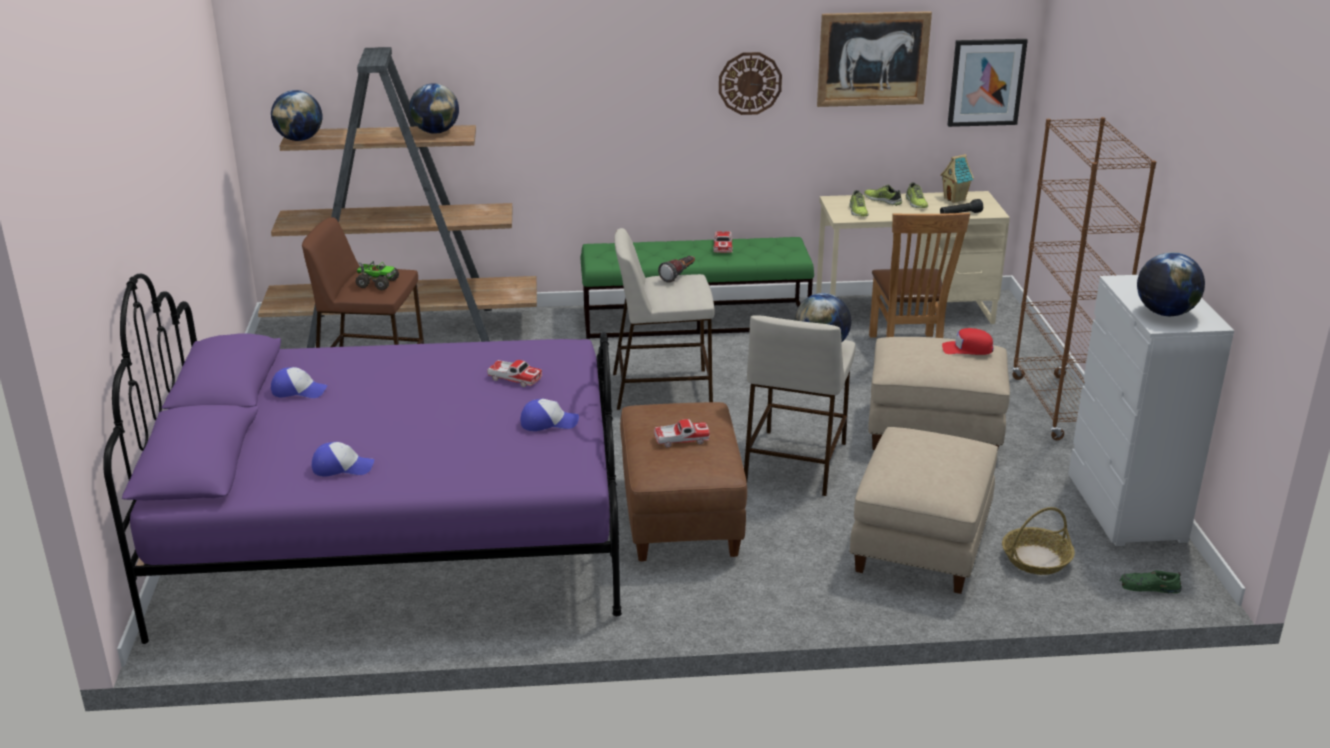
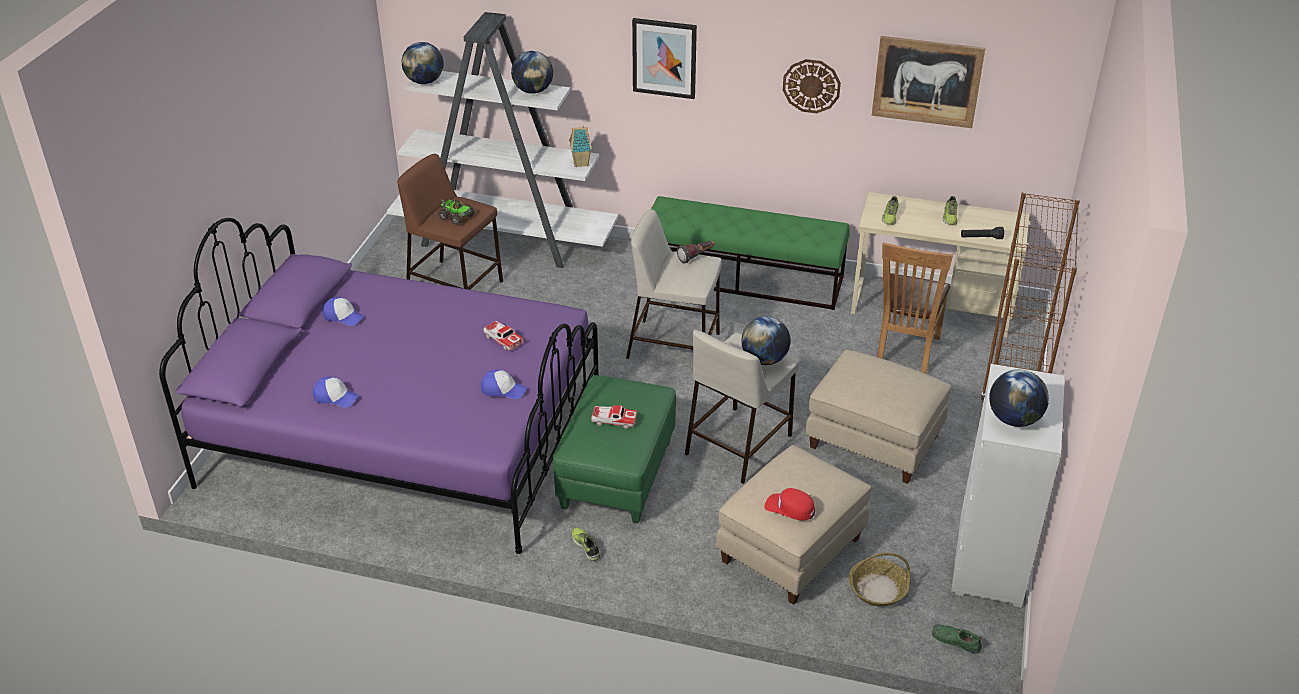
camera: 20 degrees right, 10 degrees up
(405, 329) = (505, 239): brown bookcase -> white bookcase
(679, 516) = (616, 474): brown ottoman -> green ottoman
(722, 247) = (771, 222): toy car -> none
(883, 200) = (922, 208): shoe -> shoe (586, 546)
(955, 199) = (990, 218): toy house -> toy house (581, 163)
(967, 349) = (906, 382): red cap -> red cap (790, 508)
(986, 82) = (1035, 118): picture -> picture (664, 58)

